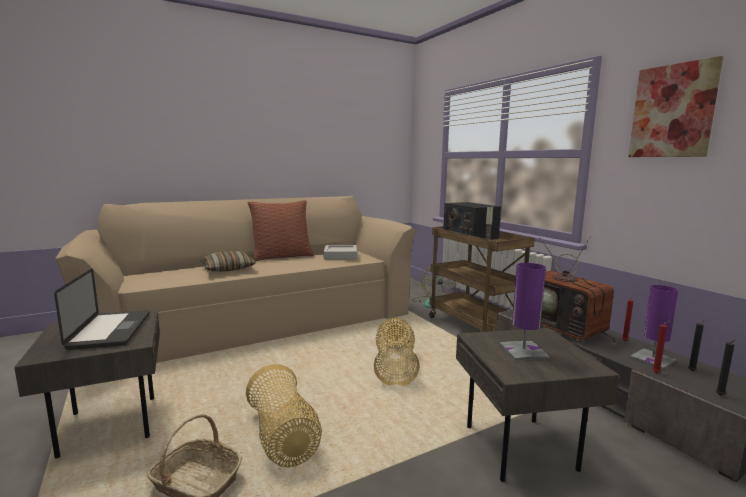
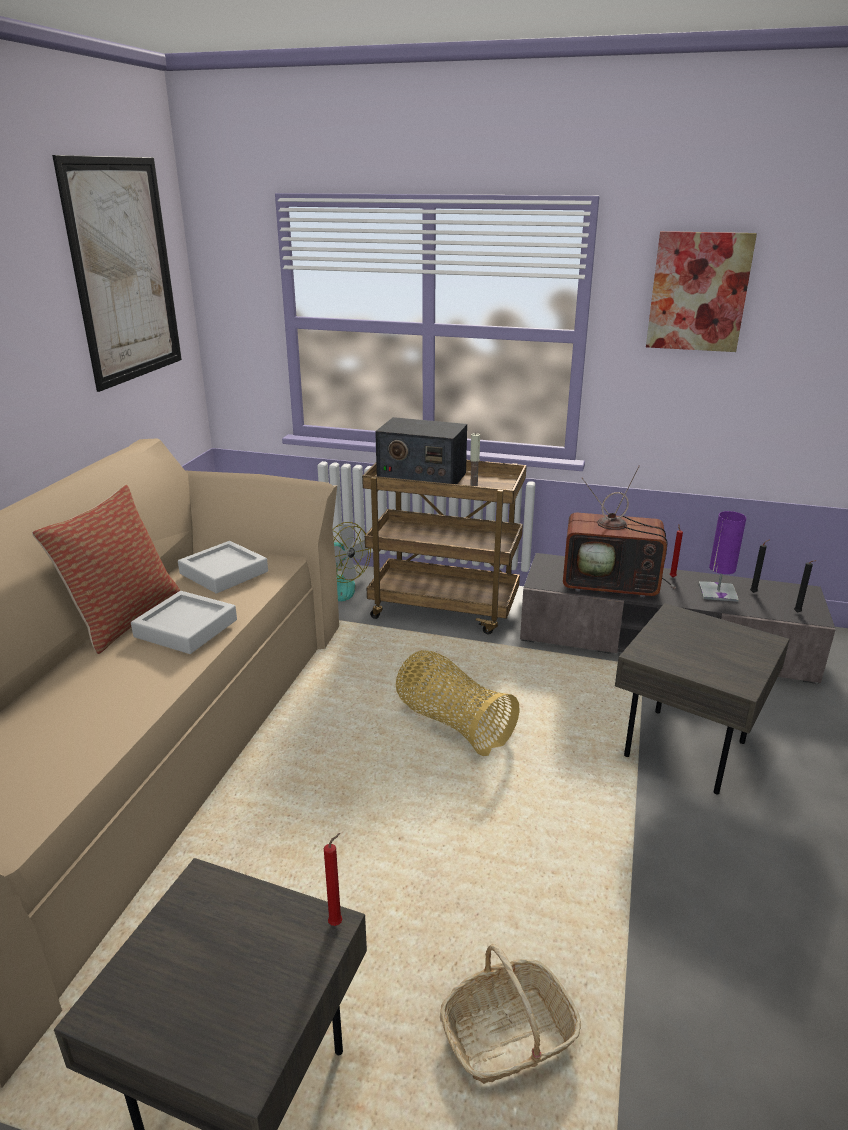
camera: 45 degrees left, 15 degrees up
(110, 330) = (225, 944): laptop -> none
(227, 269) = (97, 697): pillow -> none
(283, 438) = (496, 906): basket -> none
(290, 262) = (186, 628): none -> grey tray
(367, 125) = (124, 271): none -> picture
(523, 351) = (702, 650): purple table lamp -> none
(657, 373) = (740, 608): red candle -> red candle (337, 922)

